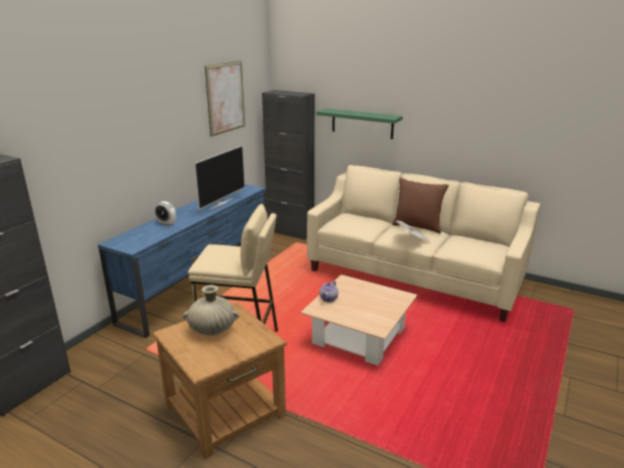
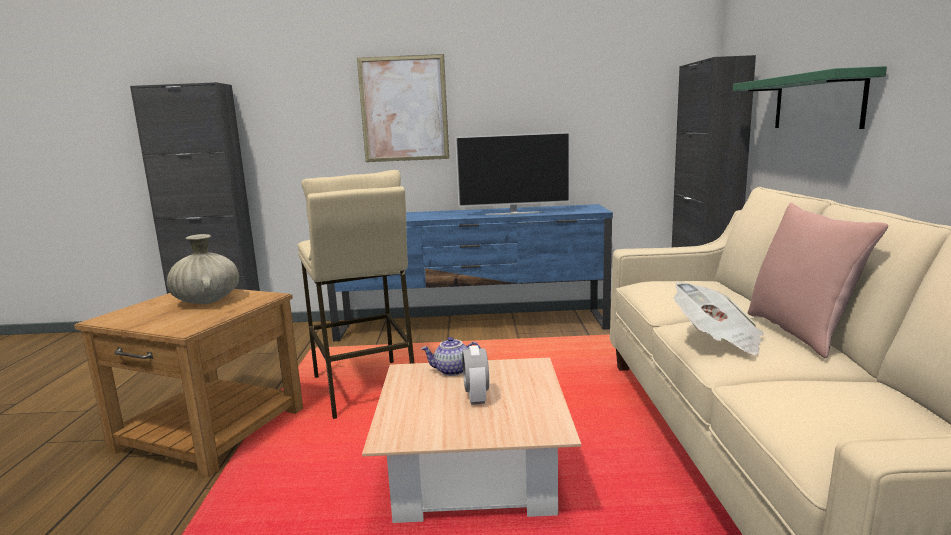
camera: 60 degrees right, 10 degrees down
(166, 223) = (416, 215): alarm clock -> alarm clock (476, 397)
(226, 98) = (593, 68): picture -> picture (404, 109)
(417, 226) = (800, 333): brown pillow -> pink pillow

